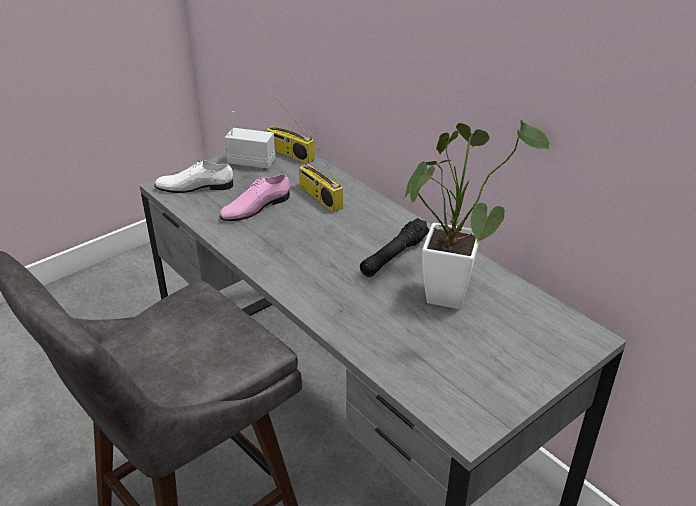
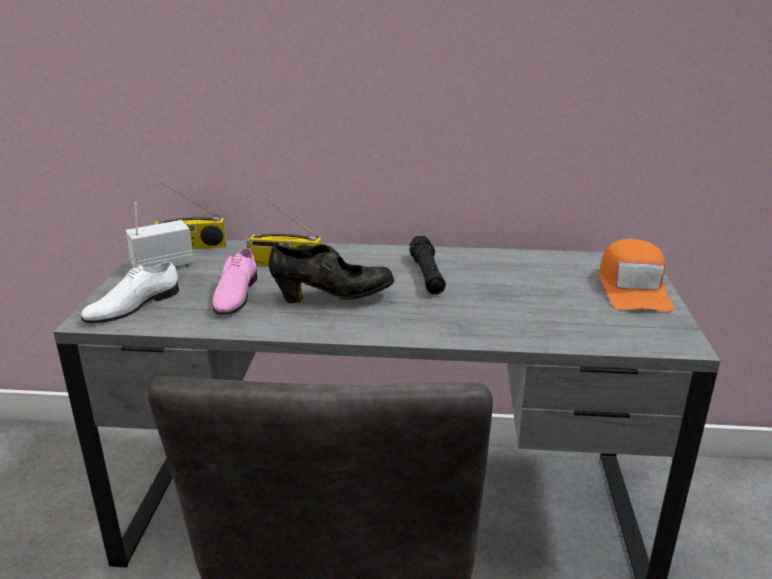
camera: 45 degrees left, 10 degrees down
(302, 241) = (333, 298): none -> black shoe
(449, 290) = (506, 276): potted plant -> none
(532, 361) = (633, 288): none -> orange cap

